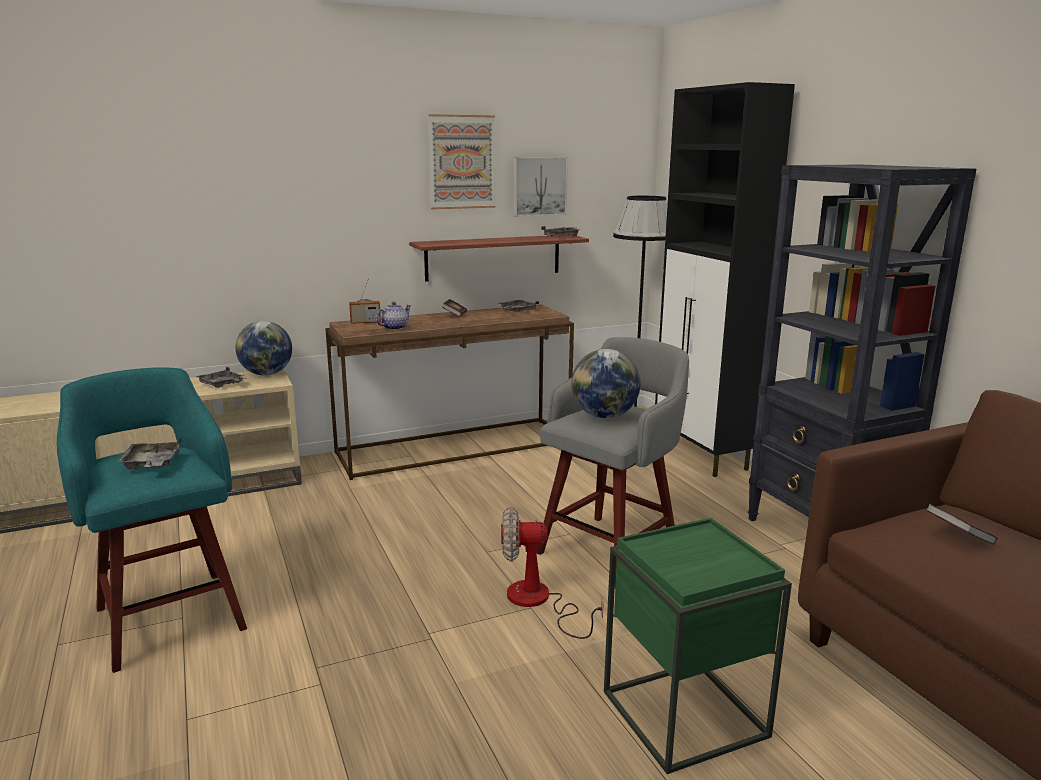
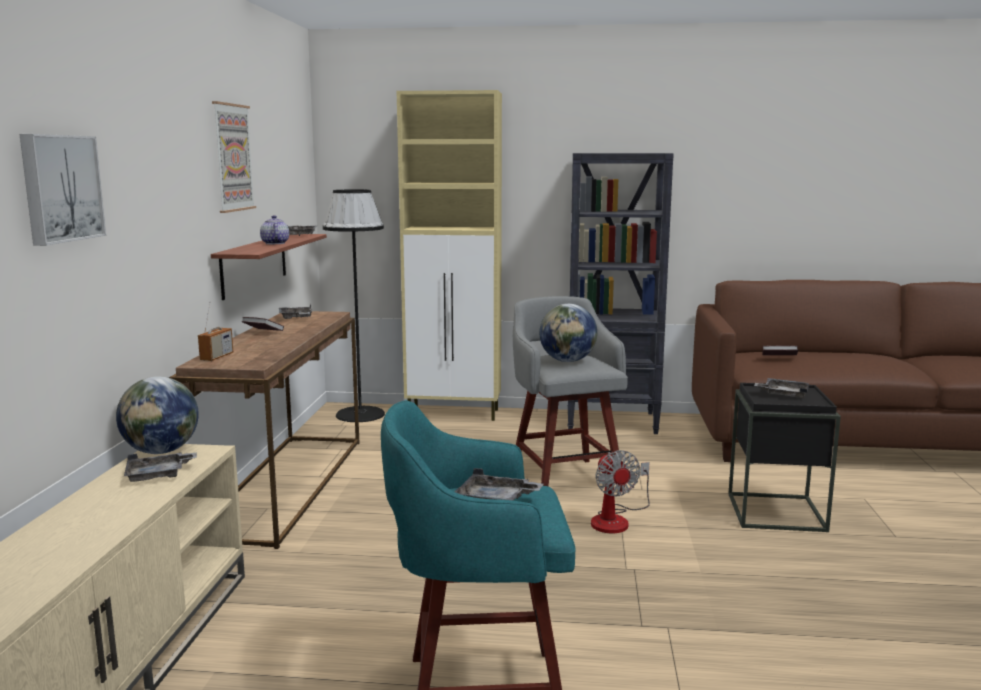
camera: 60 degrees left, 5 degrees down
(394, 327) = (267, 352): teapot -> teapot (274, 243)
(538, 186) = (270, 184): picture -> picture (59, 188)
(538, 602) = (616, 519): fan -> fan turned 45 degrees counterclockwise
(684, 713) = (775, 512): green side table -> black side table
(701, 456) = (455, 414): black cabinet -> beige cabinet
(704, 554) = (783, 394): none -> grey tray

